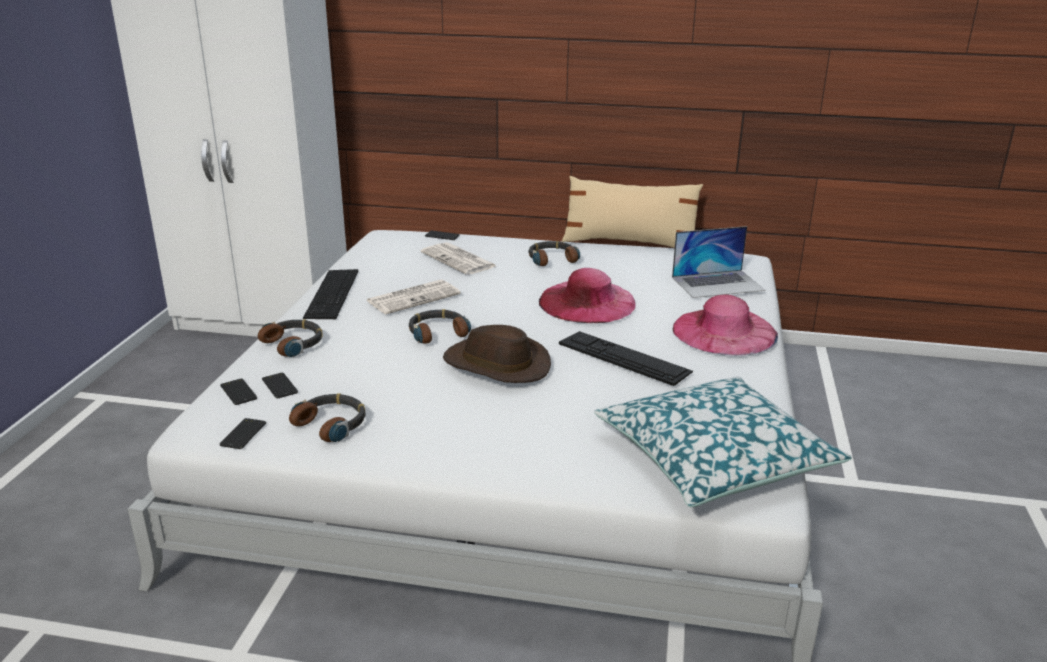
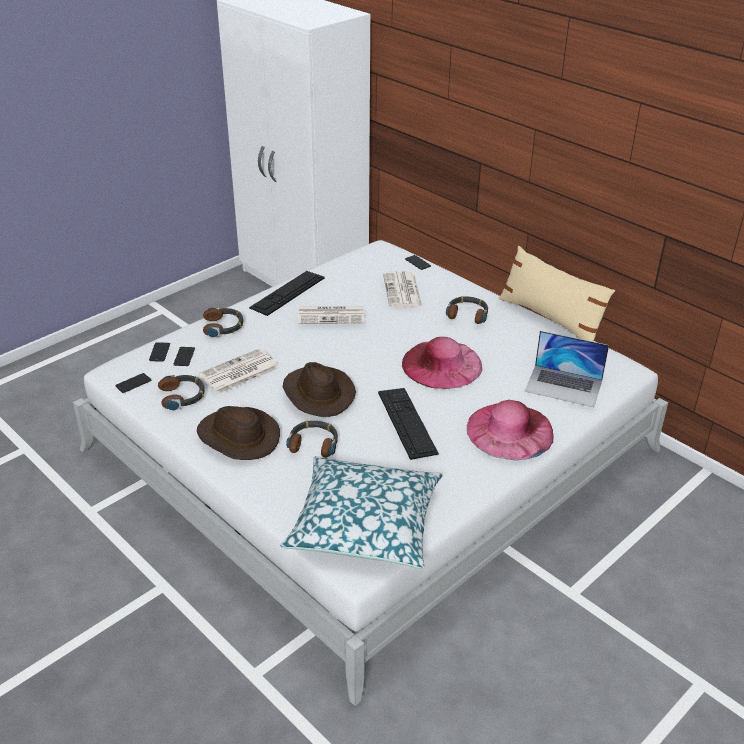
camera: 35 degrees right, 10 degrees up
(375, 377) = (239, 372): none -> newspaper
(438, 332) = (312, 352): headphones -> headphones (314, 443)
(459, 437) = (237, 437): none -> brown hat

